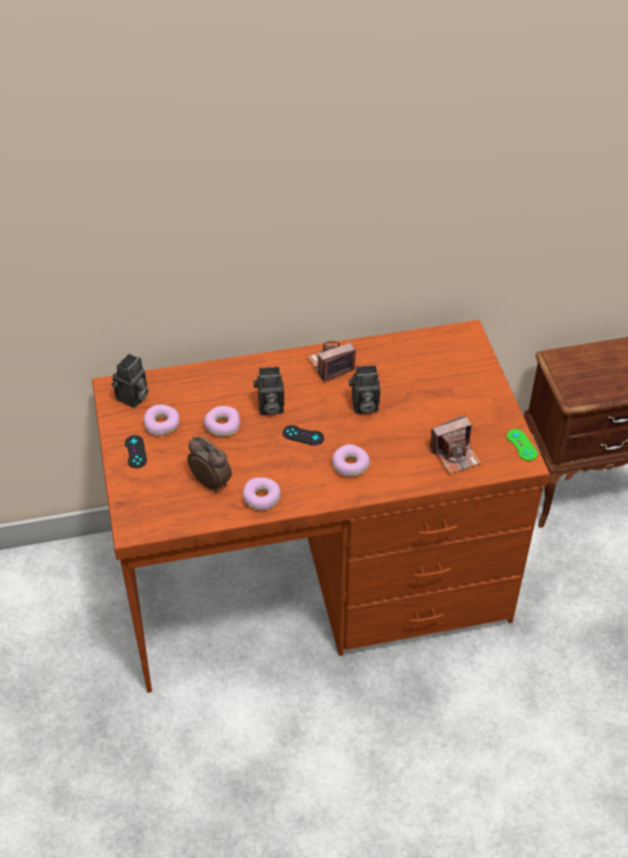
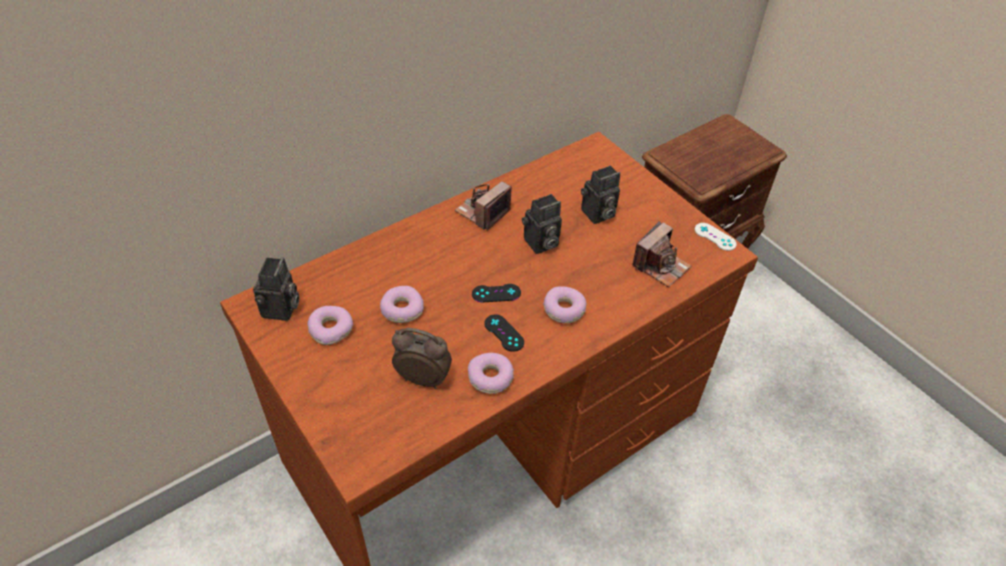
camera: 25 degrees left, 0 degrees up
(135, 452) = (315, 371): black game controller -> black game controller (504, 333)
(269, 407) = (443, 274): camera -> camera (597, 214)
(521, 445) = (715, 237): green game controller -> white game controller

